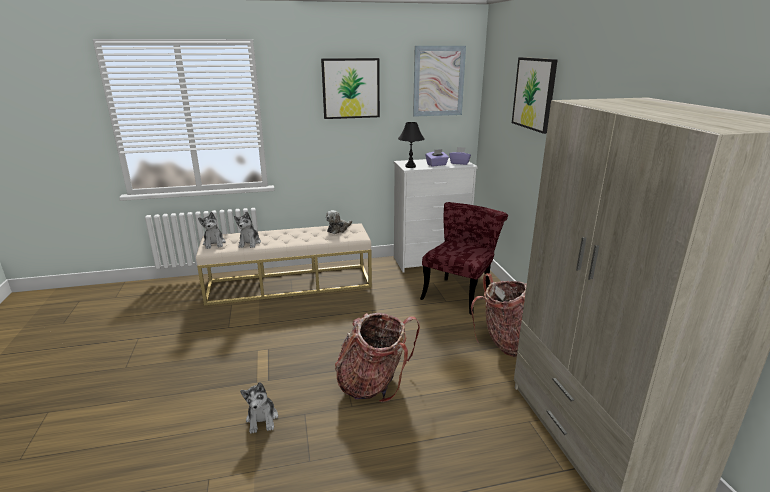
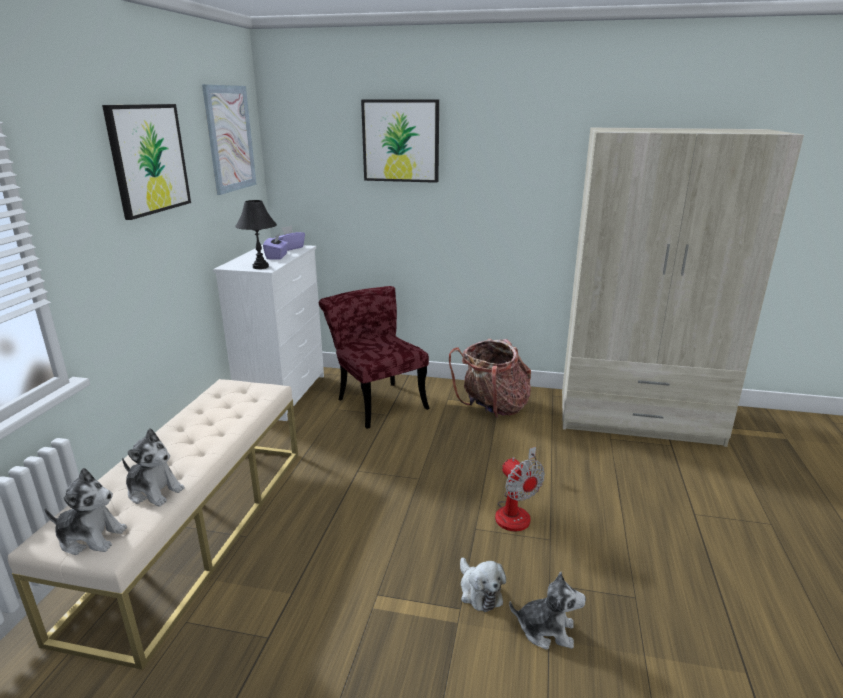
camera: 65 degrees left, 0 degrees up
(338, 229) = (221, 398): plush toy -> plush toy (479, 591)
(374, 384) = (516, 511): backpack -> fan

